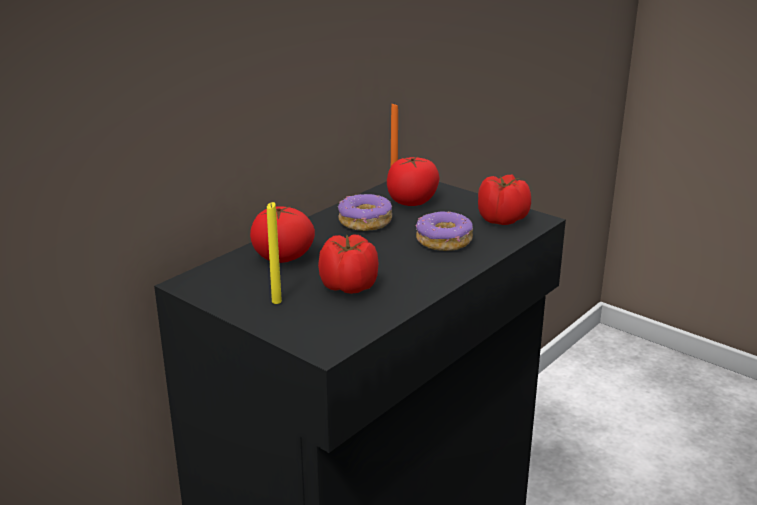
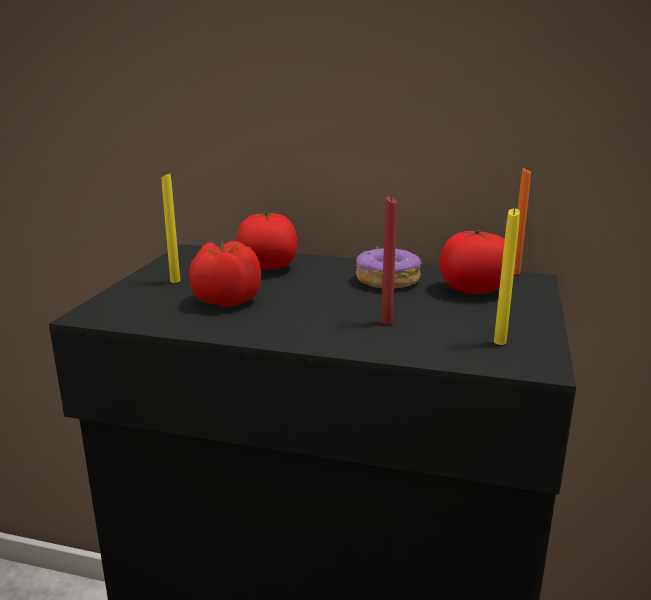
camera: 65 degrees right, 5 degrees down
(444, 241) = (386, 322): donut -> red candle
(501, 219) = (500, 342): tomato -> yellow candle

